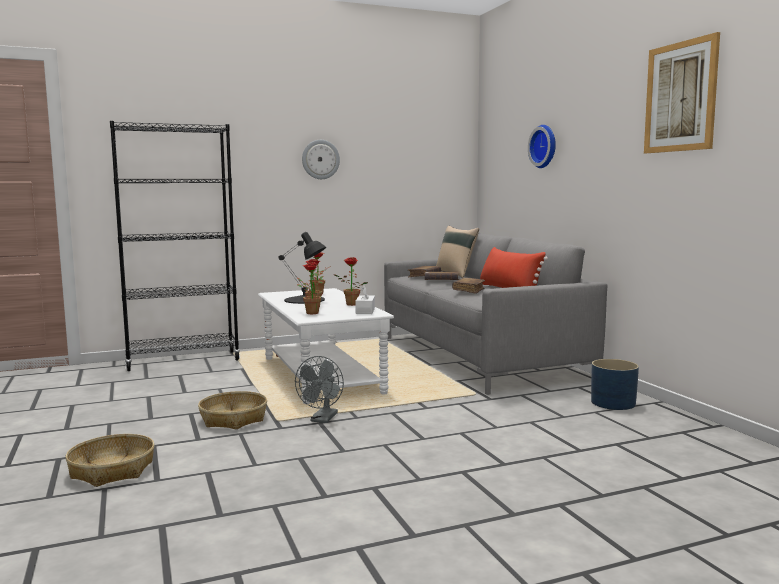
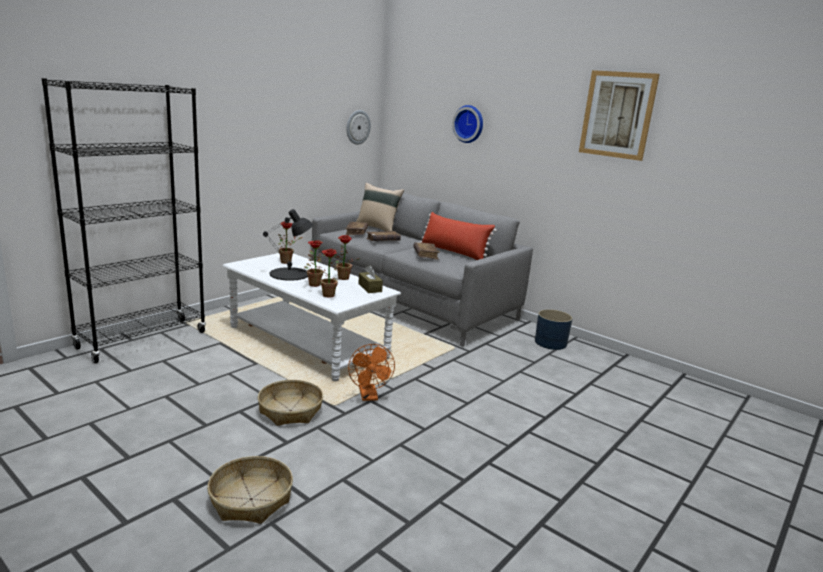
camera: 30 degrees left, 10 degrees up
(320, 159) = (259, 119): wall clock -> wall clock (357, 127)
(322, 419) = (369, 396): grey fan -> orange fan
(365, 311) = (370, 288): white tissue box -> brown tissue box

